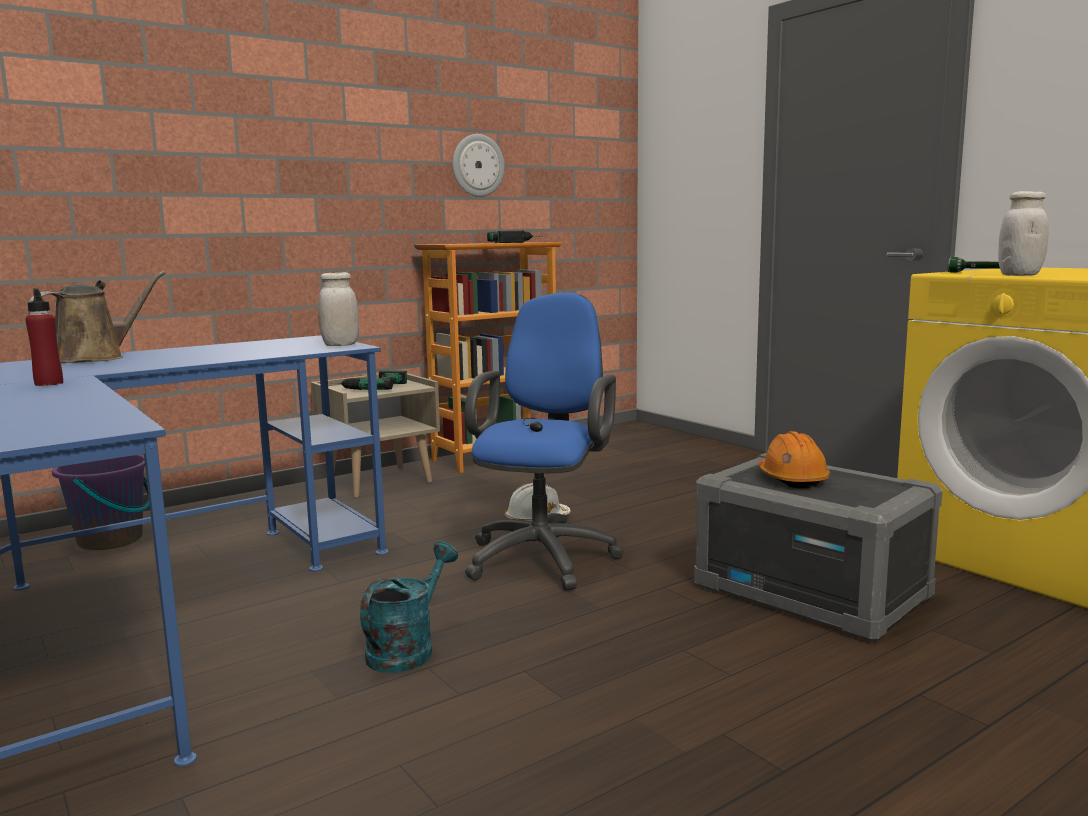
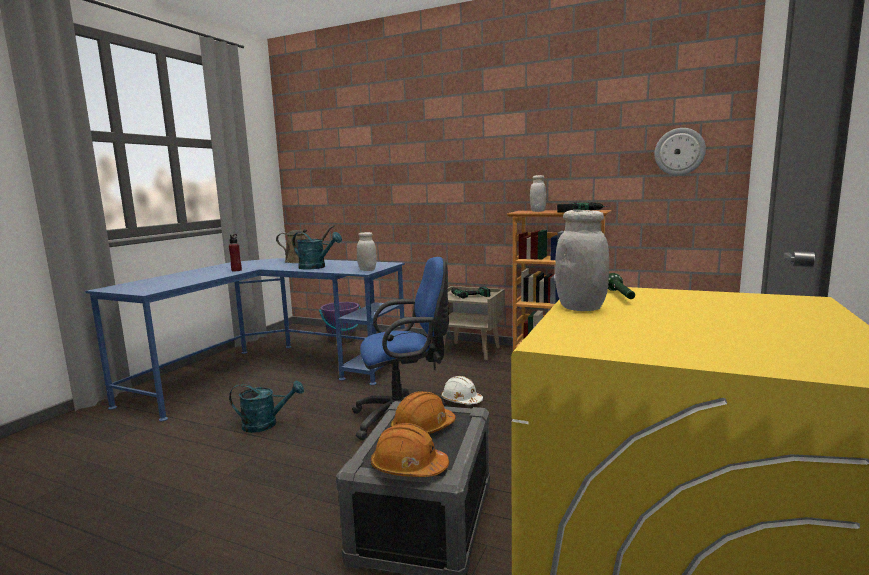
camera: 60 degrees right, 0 degrees up
(214, 356) = (316, 267): none -> turquoise watering can
(458, 243) = (537, 211): none -> white jar
(477, 165) = (574, 155): wall clock -> wall clock (679, 152)
(887, 493) = (408, 467): none -> orange hard hat

